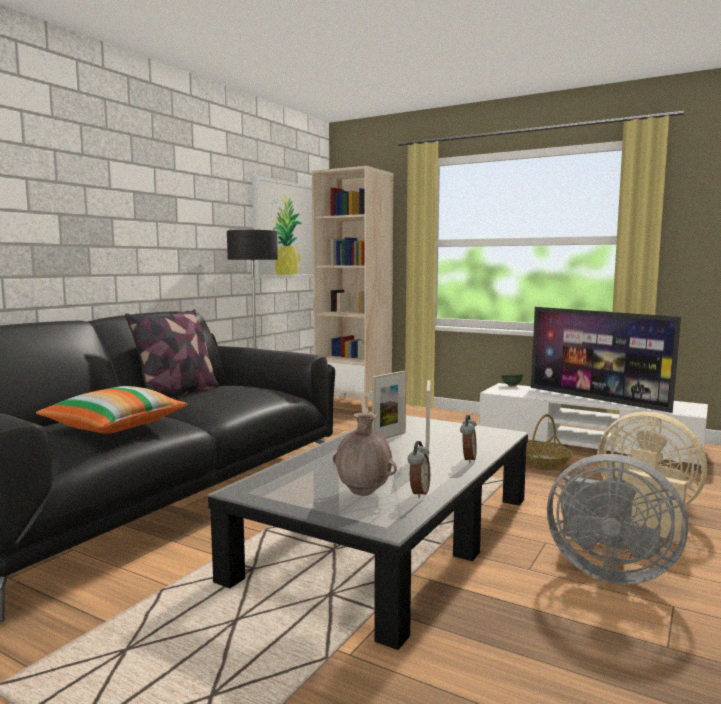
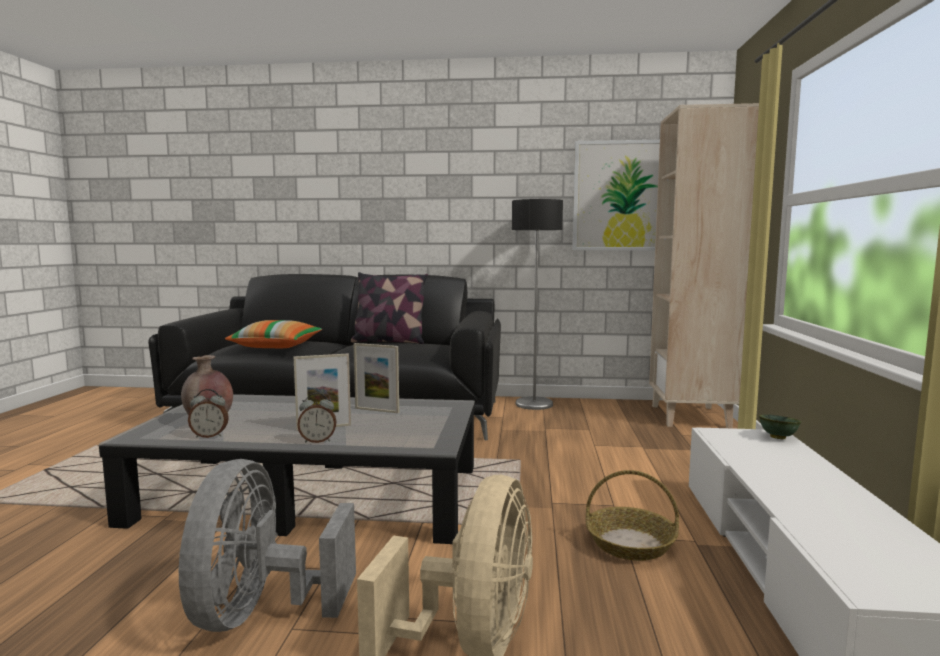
camera: 65 degrees right, 0 degrees up
(597, 399) = (808, 496): television -> none

